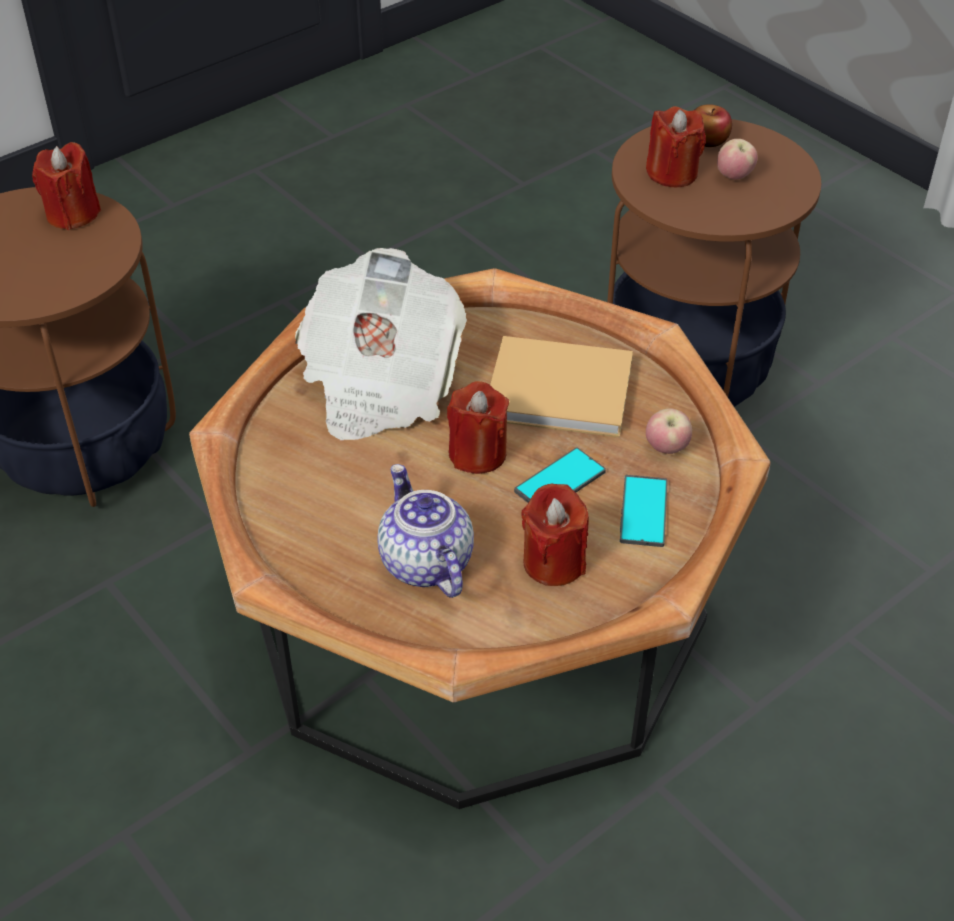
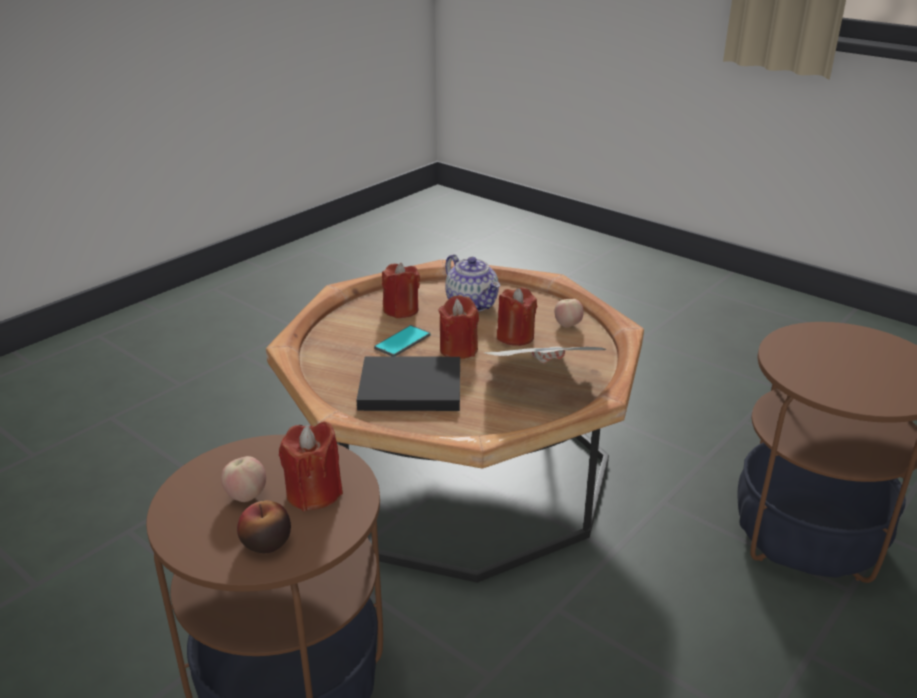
camera: 170 degrees right, 15 degrees down
(73, 214) = (855, 392): red candle -> red candle (515, 337)
(564, 391) = (407, 387): beige book -> black book
(643, 511) = (349, 333): phone -> none
(666, 448) = (333, 363): apple -> apple (568, 325)

